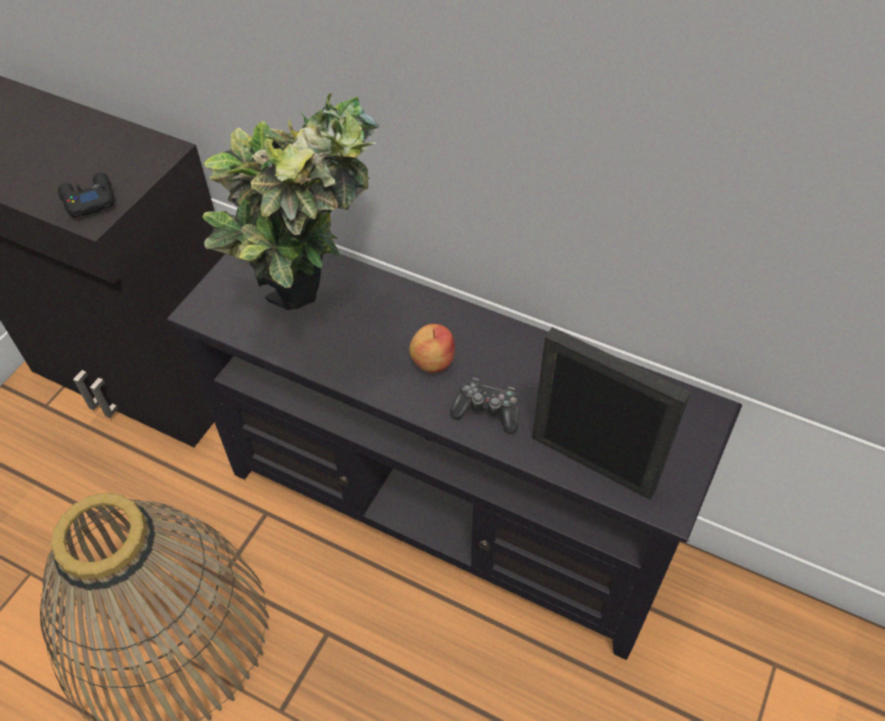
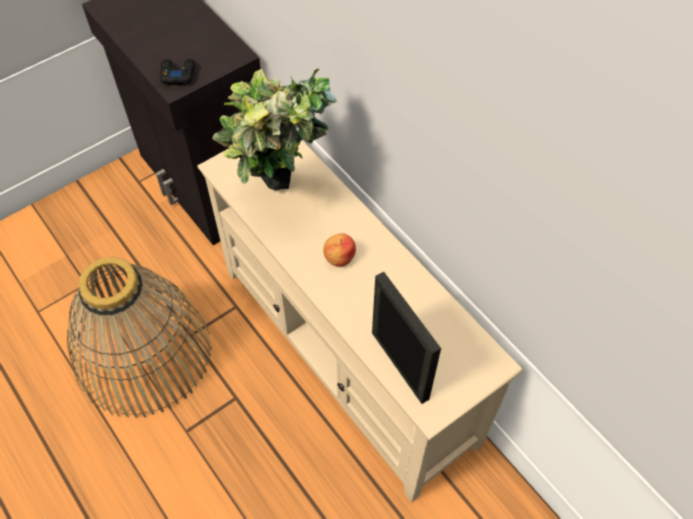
camera: 25 degrees right, 5 degrees up
(446, 511) = (348, 354): black tv stand -> beige tv stand
(487, 411) = (354, 304): game controller -> none

